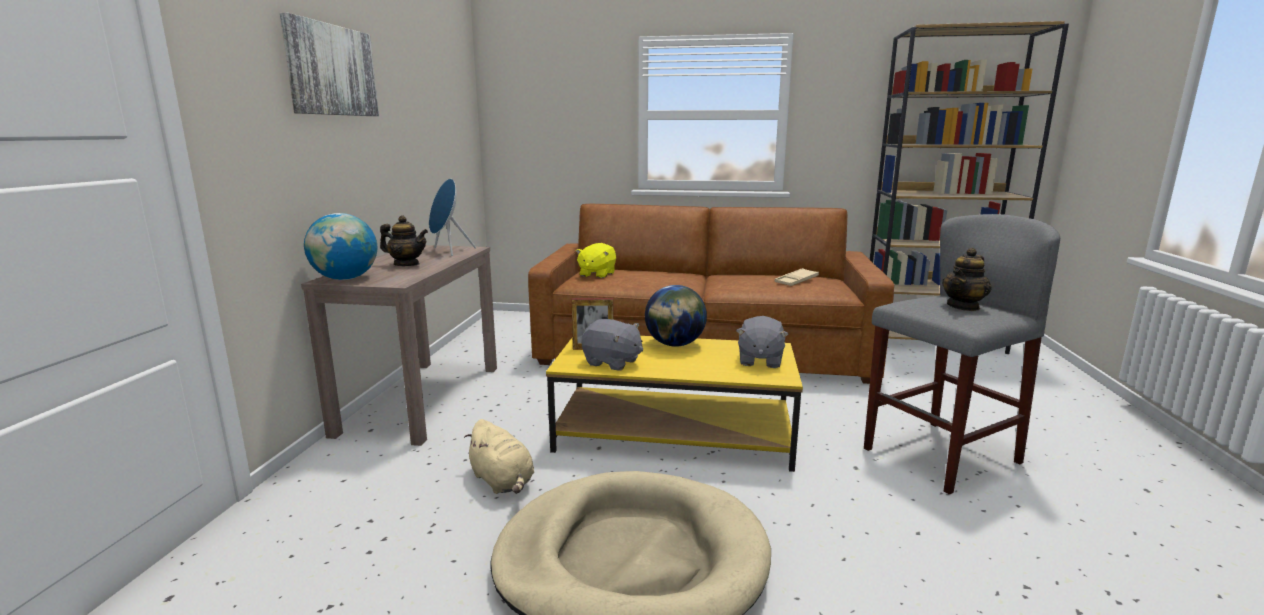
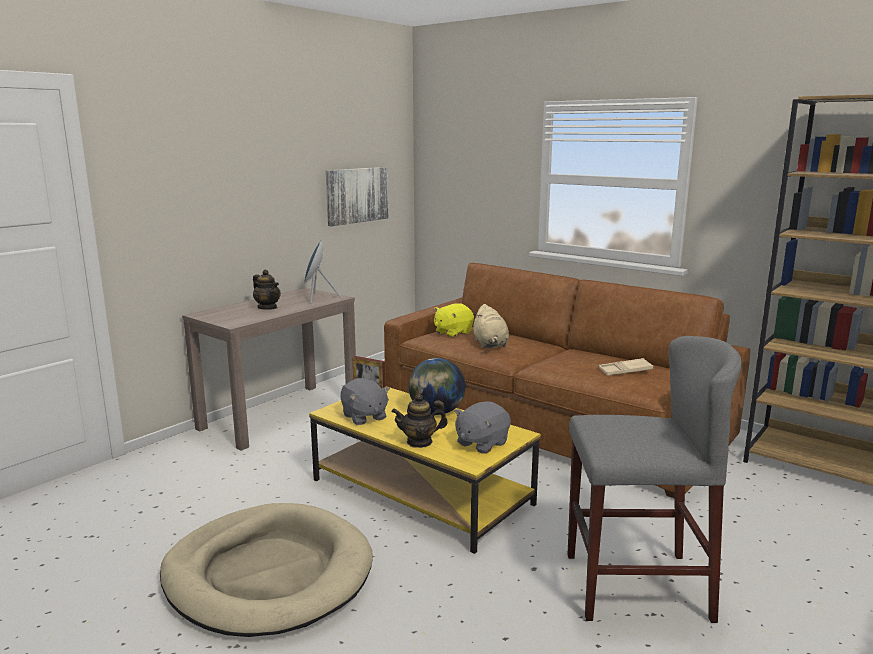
camera: 30 degrees right, 0 degrees up
(331, 70) = (229, 157): picture -> picture (356, 195)
(345, 279) = (211, 315): globe -> none
(503, 481) = (259, 492): beige plush toy -> beige plush toy (490, 344)
(963, 306) = (643, 433): teapot -> teapot (419, 442)

